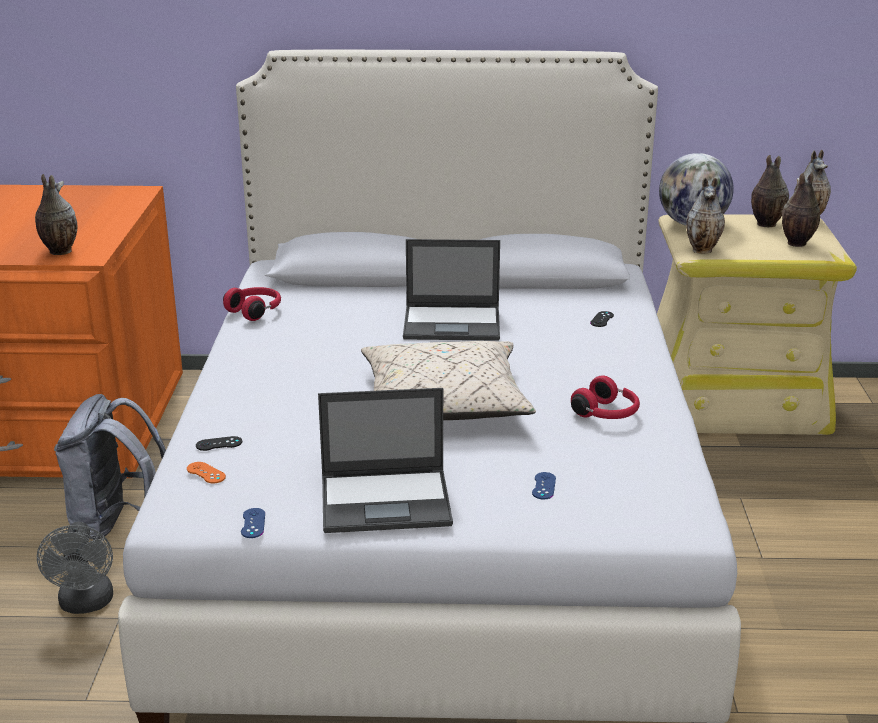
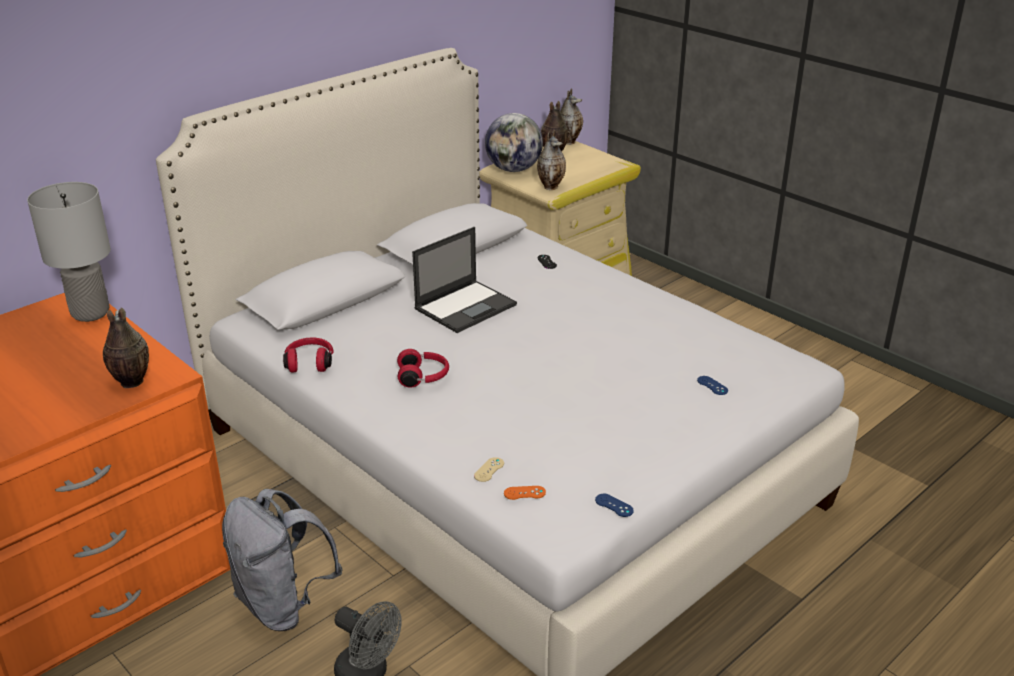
camera: 45 degrees left, 5 degrees up
(124, 204) = (90, 316): none -> grey table lamp
(219, 444) = (489, 470): black game controller -> beige game controller
(387, 501) = (658, 443): laptop -> none
(443, 403) = (566, 364): beige pillow -> none
(607, 414) = (661, 324): red headphones -> red headphones (423, 377)
(796, 243) = (592, 162): vase -> none

